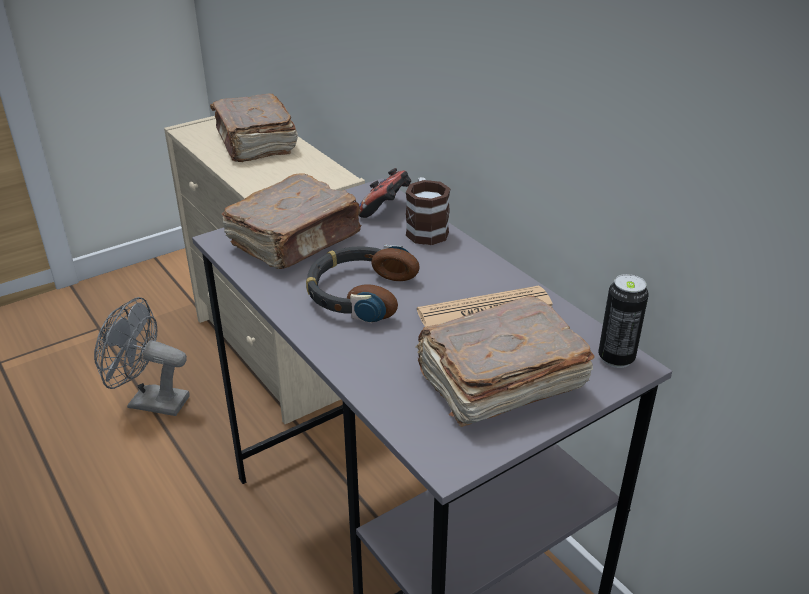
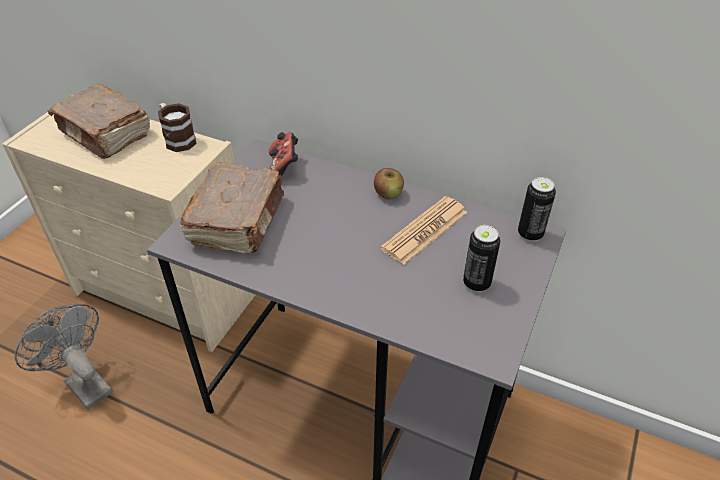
camera: 30 degrees left, 10 degrees up
(149, 402) = (83, 382): grey fan -> grey fan turned 60 degrees clockwise
(359, 293) = (326, 249): headphones -> none
(425, 229) = (327, 175): mug -> mug (177, 139)
(477, 265) = (388, 193): none -> apple
(498, 382) = (476, 283): brown book -> can

